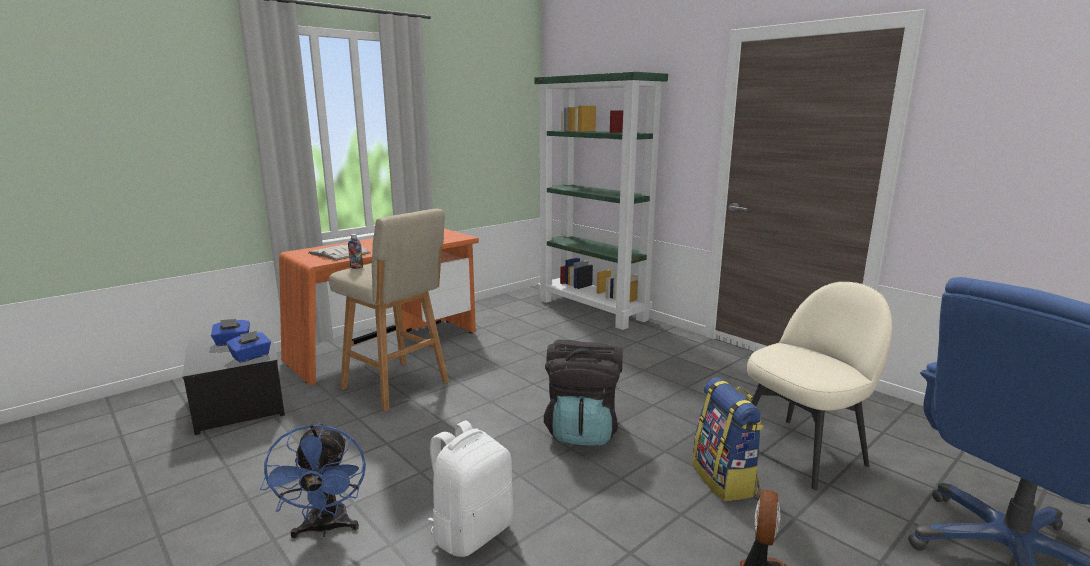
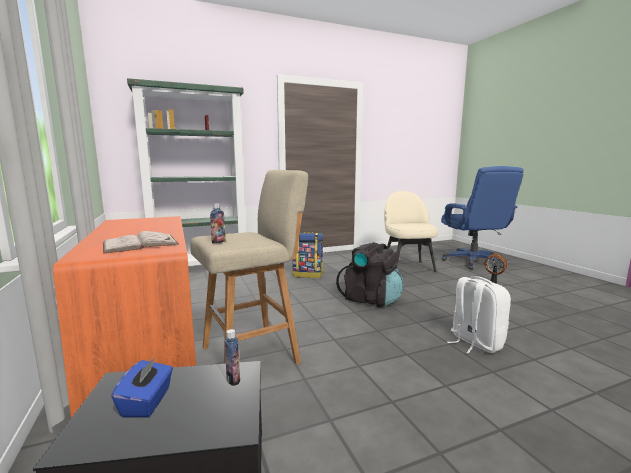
camera: 70 degrees left, 5 degrees down
(251, 356) = (233, 380): blue tissue box -> bottle
(326, 529) = (480, 399): blue fan -> none
(725, 479) = (427, 282): backpack -> backpack (308, 275)

